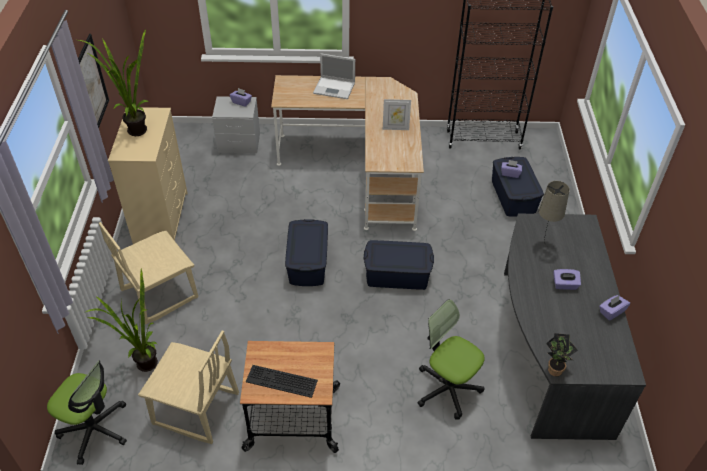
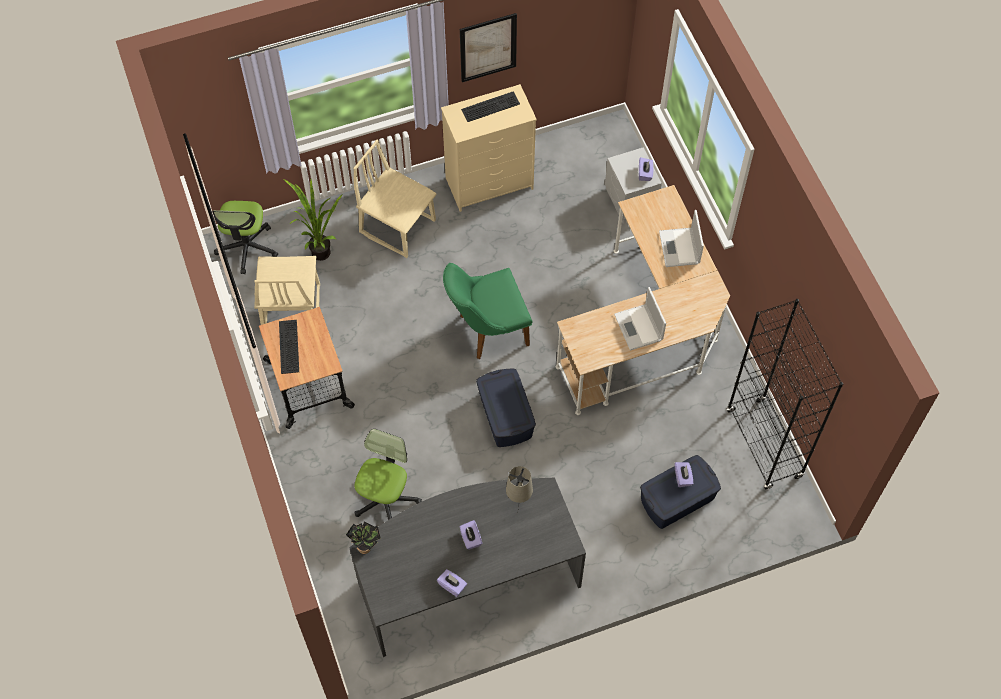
camera: 70 degrees right, 15 degrees up
(133, 129) = (490, 105): potted plant -> keyboard
(307, 263) = (487, 331): blue storage box -> green chair
(395, 128) = (639, 328): picture frame -> laptop

